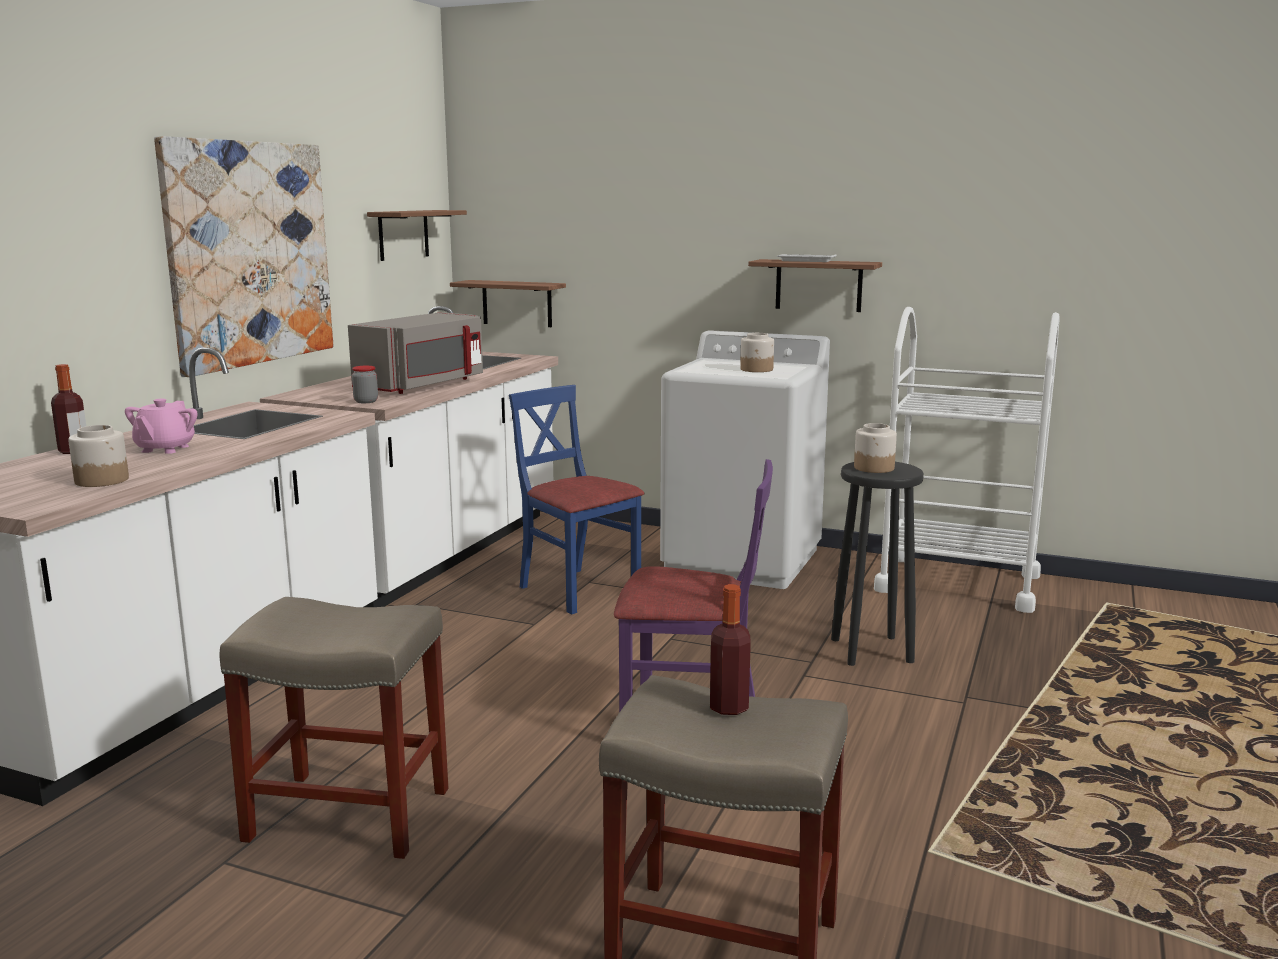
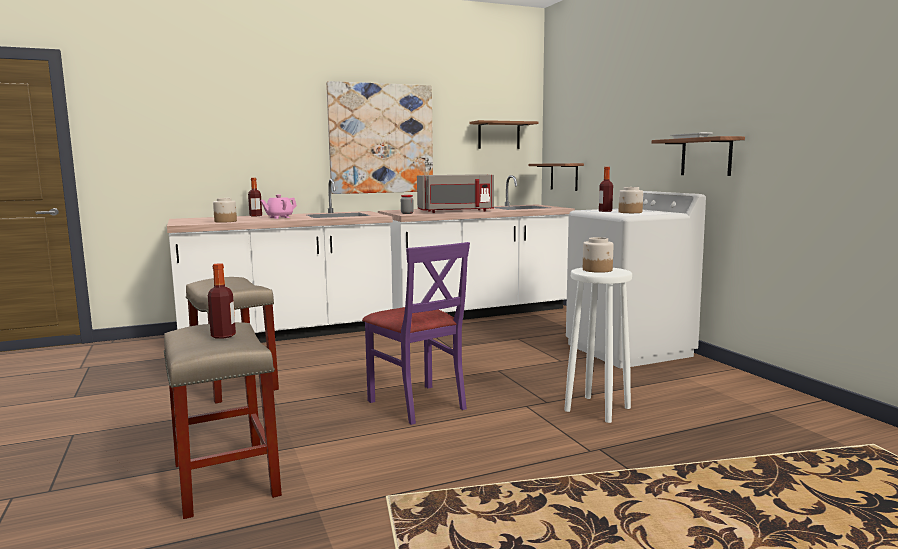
camera: 45 degrees right, 5 degrees down
(578, 590) = (504, 340): blue chair -> none
(717, 370) = (605, 211): none -> bottle
(871, 651) = (597, 409): black stool -> white stool
(957, 583) = (759, 397): white cart -> none

